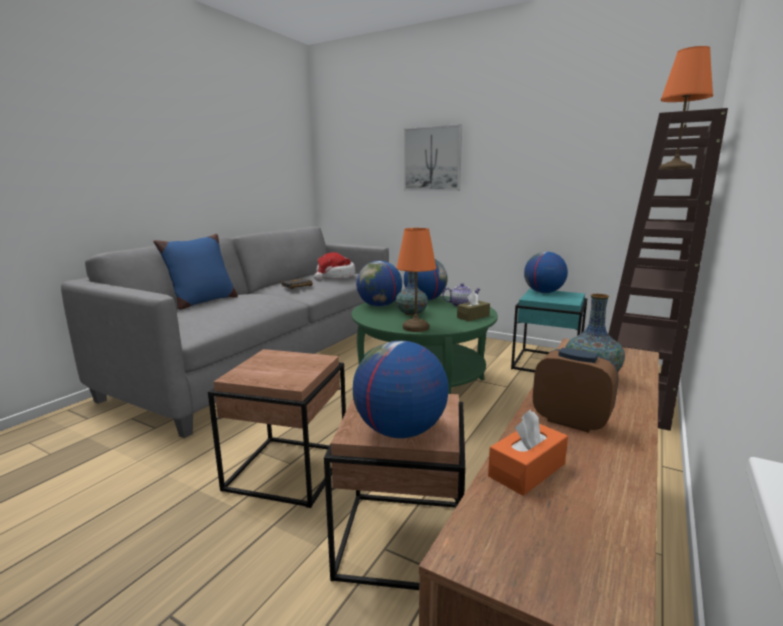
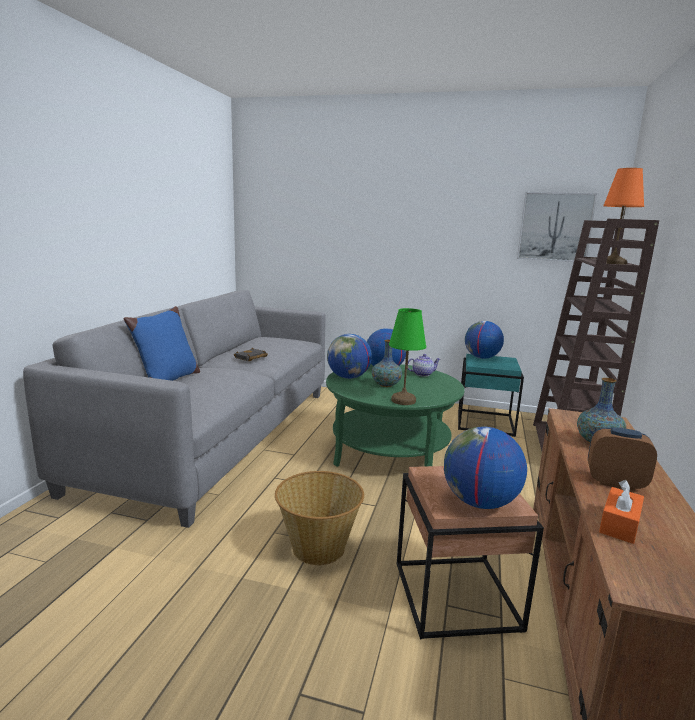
camera: 15 degrees left, 0 degrees up
(289, 469) = (318, 547): brown side table -> basket
(335, 277) = (279, 345): hat -> none
(415, 327) = (403, 400): orange table lamp -> green table lamp
(432, 159) = (368, 227): picture -> picture (555, 227)
(473, 317) = (443, 386): brown tissue box -> none

